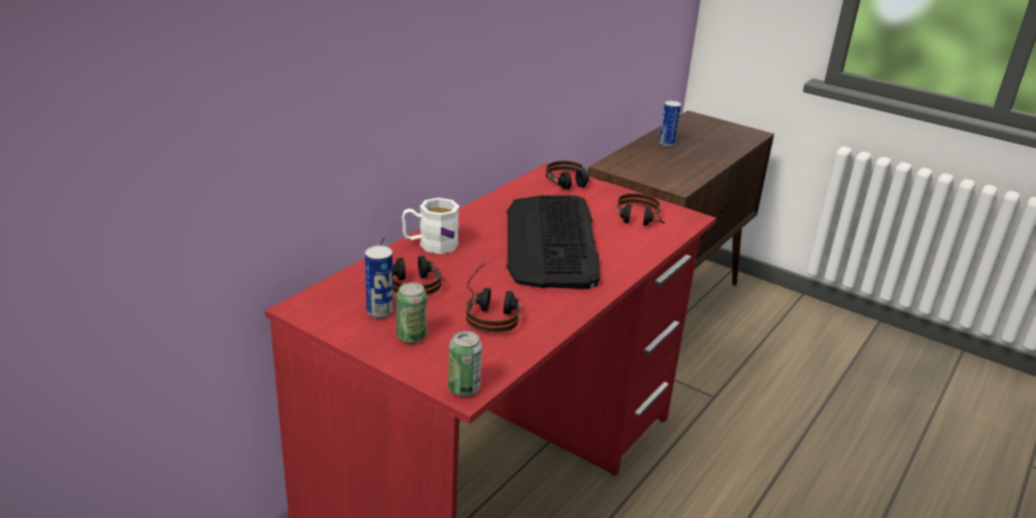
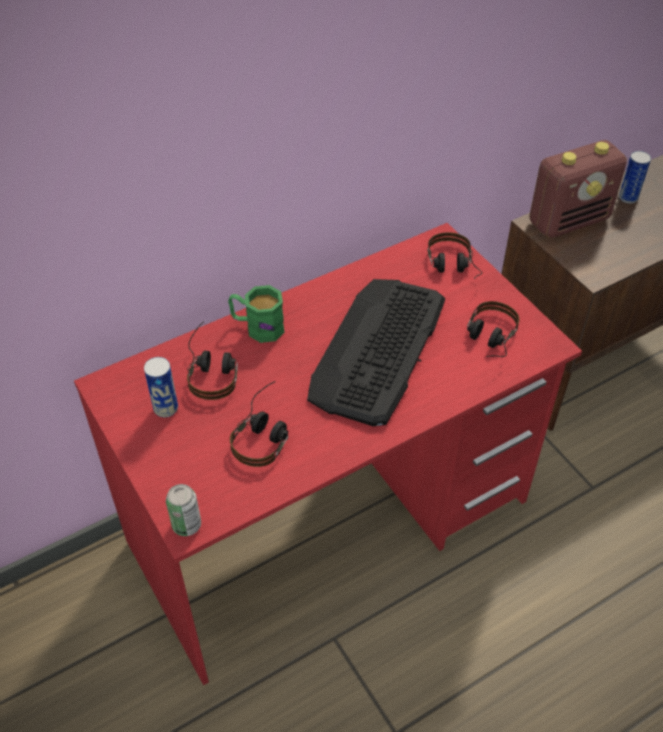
camera: 25 degrees right, 20 degrees up
(411, 336) = (176, 447): can -> none
(430, 244) = (257, 327): white mug -> green mug
(633, 161) = (569, 220): none -> radio

